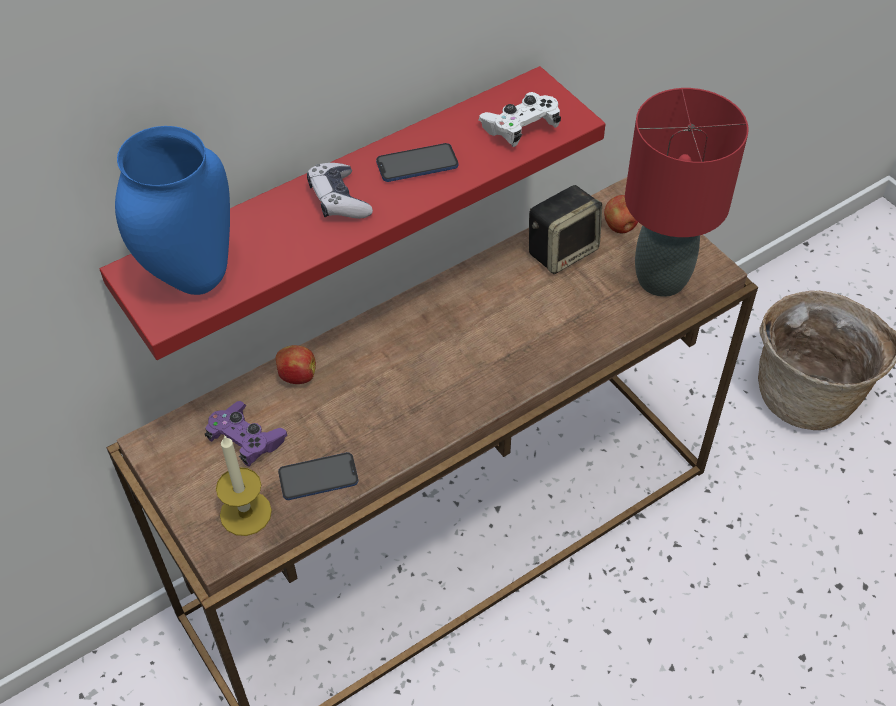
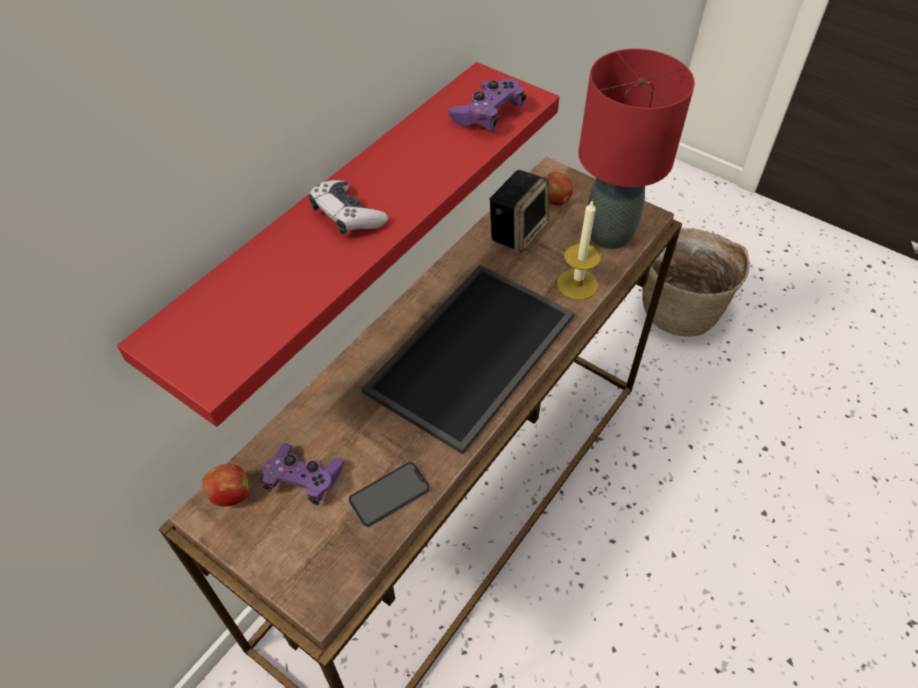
camera: 20 degrees left, 0 degrees up
(195, 281) = (231, 331): blue vase -> none
(245, 513) = (332, 553): candle -> candle (577, 284)
(296, 376) = (328, 403): apple -> apple (230, 494)
(417, 164) = (408, 167): phone -> none
(456, 369) = (473, 356): none -> tray
(520, 128) = (487, 115): white game controller -> purple game controller

